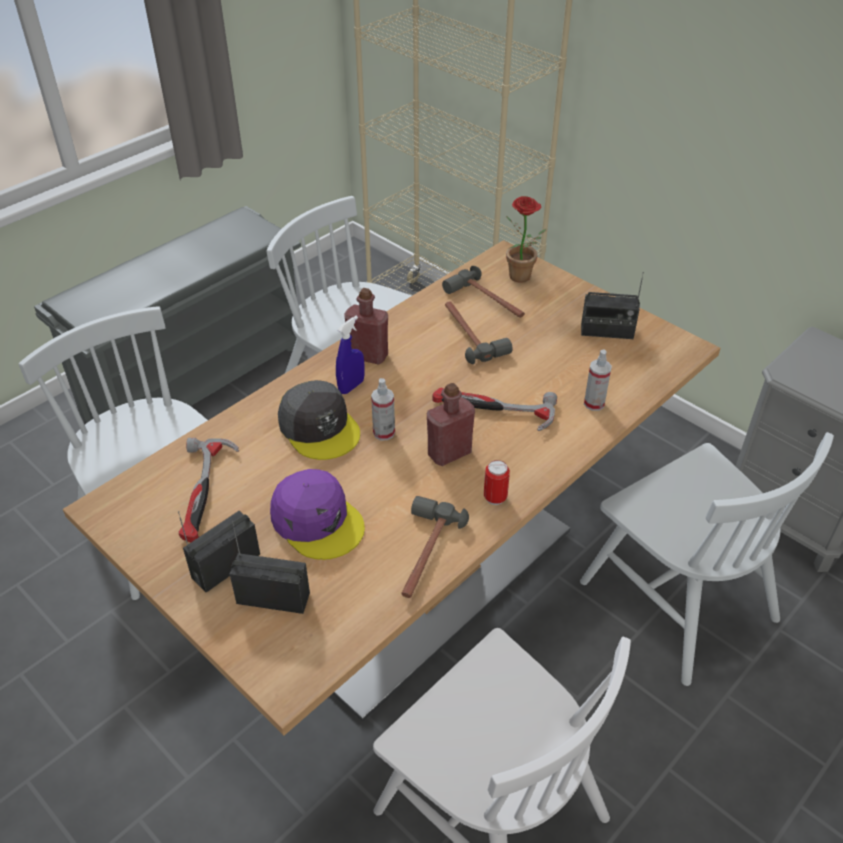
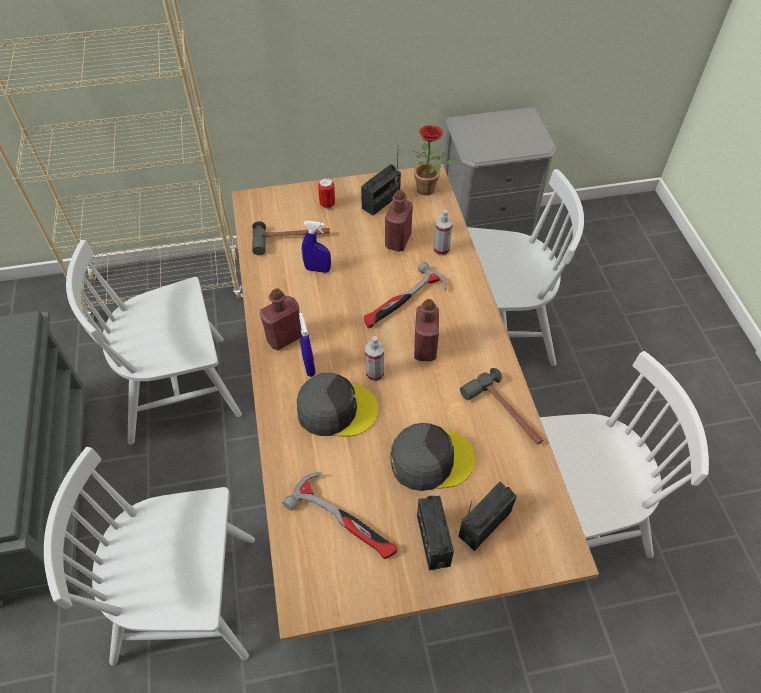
camera: 55 degrees left, 10 degrees up
(317, 521) = (431, 459): purple cap -> grey cap
(470, 335) = (317, 269): hammer -> blue spray bottle
(495, 498) = (484, 348): can -> can (327, 205)
(522, 279) = (286, 208): potted plant -> potted plant (429, 190)
(568, 368) = (398, 241): none -> red bottle

